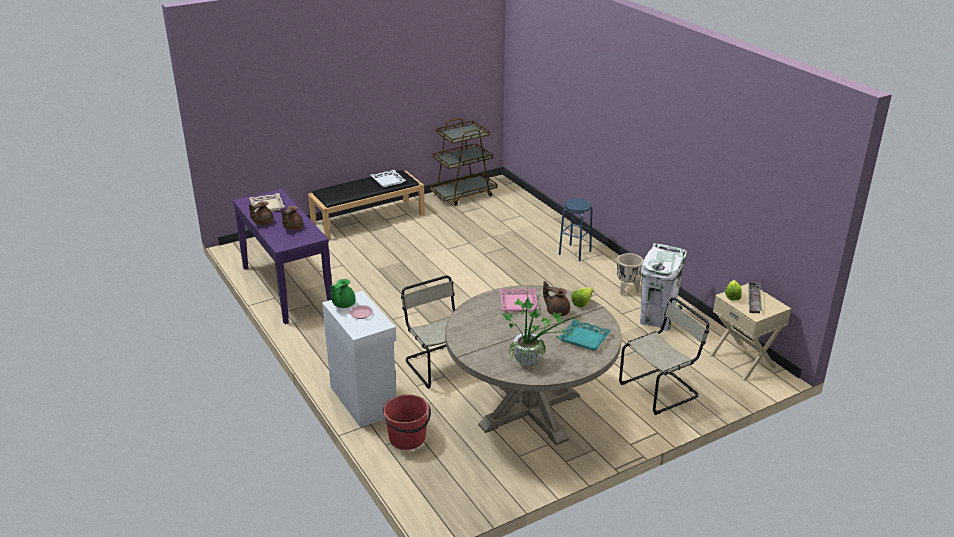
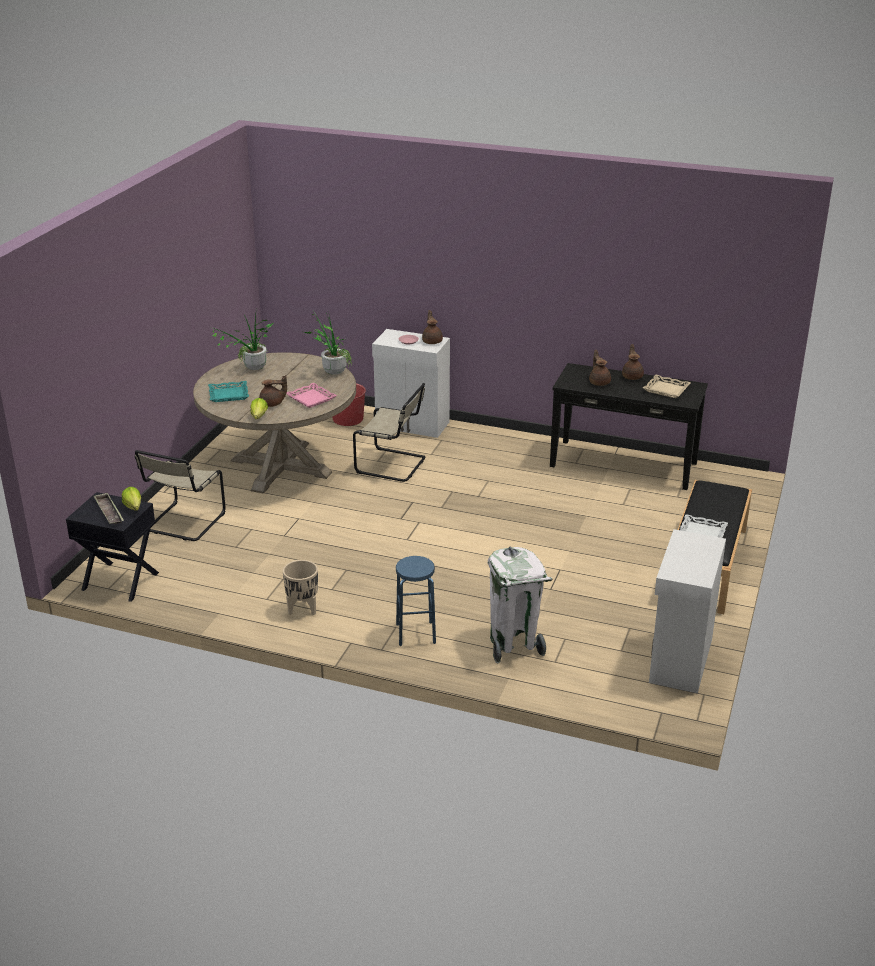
camera: 140 degrees right, 0 degrees up
(286, 288) = (623, 464): purple console table -> black console table
(343, 304) = (432, 341): green teapot -> brown teapot
(463, 194) = (679, 661): brown cart -> white cabinet
(464, 325) = (331, 371): none -> potted plant
(657, 320) = (239, 588): white trash can -> white trash can (514, 644)
(743, 361) = (120, 582): beige nightstand -> black nightstand

